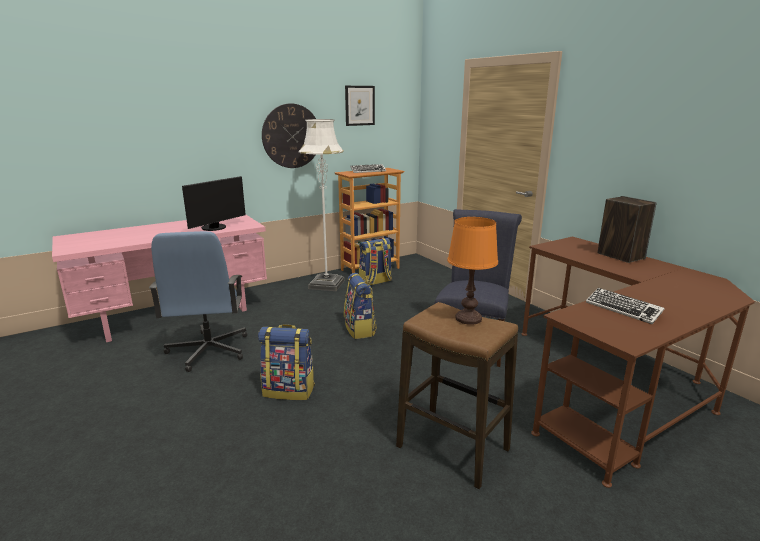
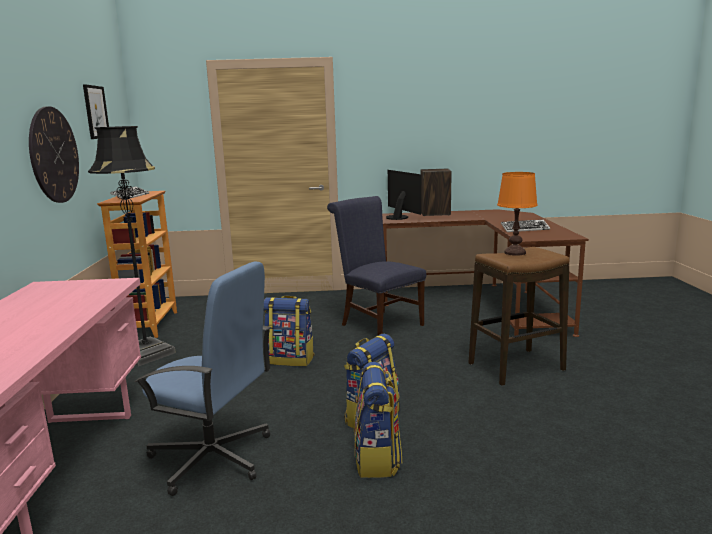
camera: 60 degrees left, 5 degrees down
(215, 228) = (83, 298): monitor -> monitor (399, 217)
(326, 284) = (147, 354): white floor lamp -> black floor lamp
(375, 282) = (190, 330): backpack -> backpack (377, 459)

